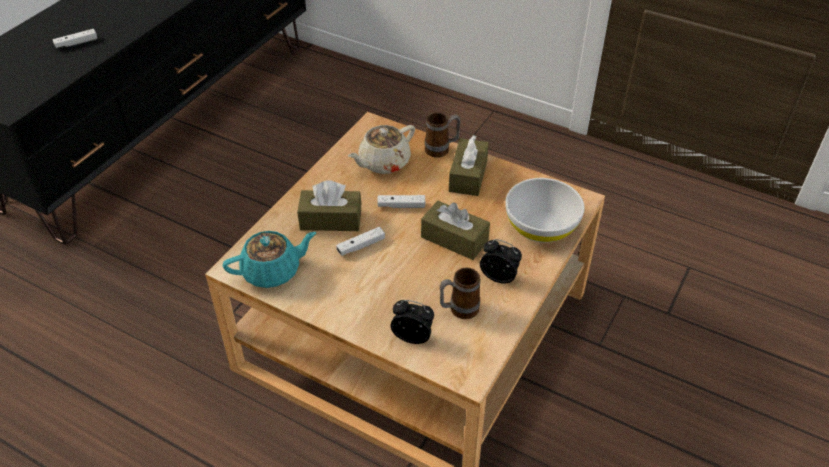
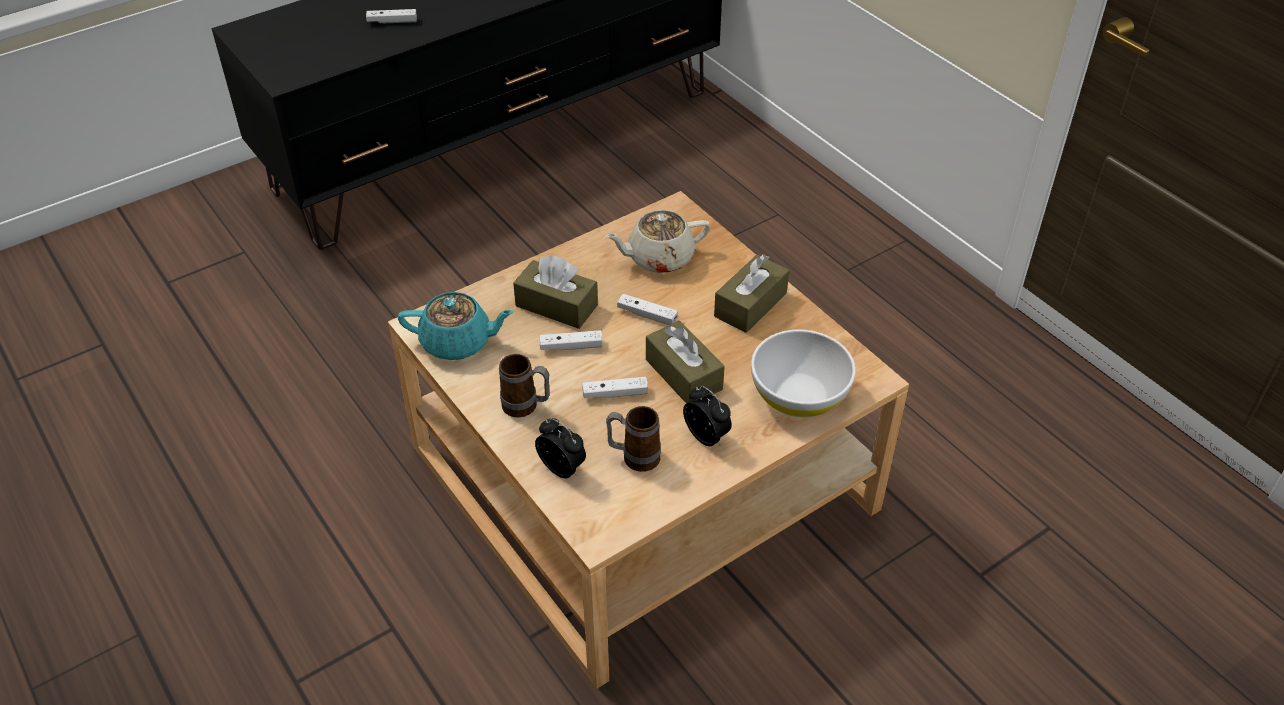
camera: 25 degrees right, 0 degrees up
(415, 269) = (615, 393): none -> white game controller
(442, 150) = (739, 263): mug -> mug (526, 407)

